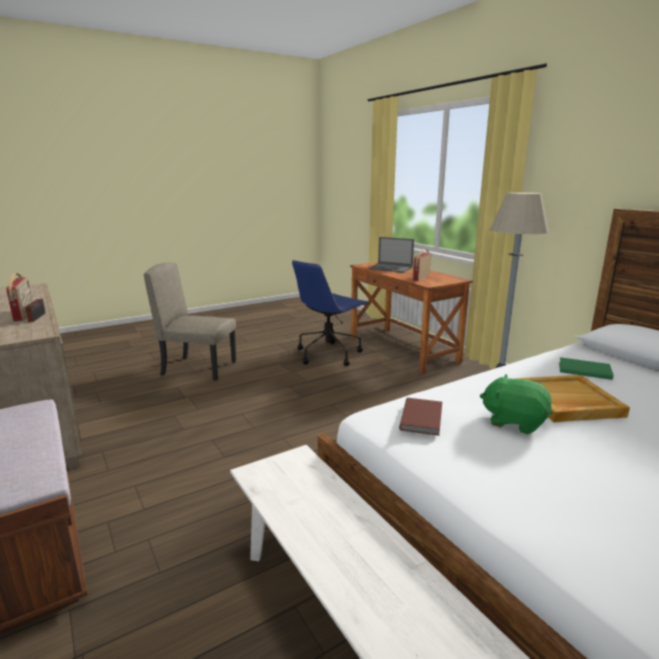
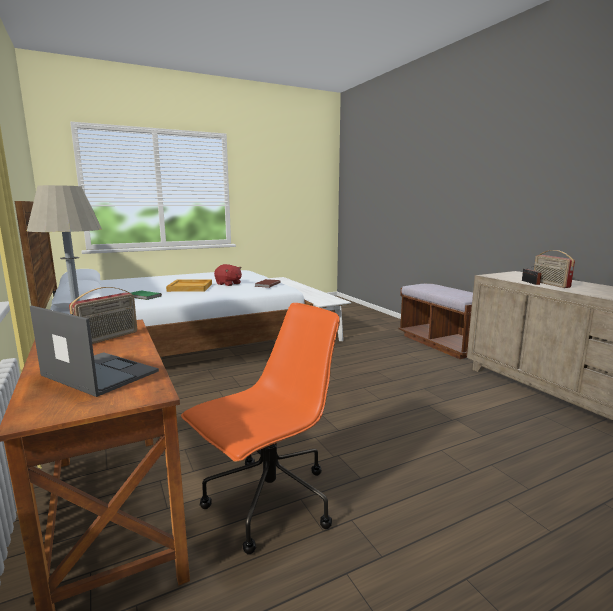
camera: 175 degrees left, 5 degrees down
(199, 368) = (490, 472): beige chair -> none
(329, 354) = (268, 503): blue office chair -> orange office chair
(514, 421) = (228, 284): green plush toy -> red plush toy

